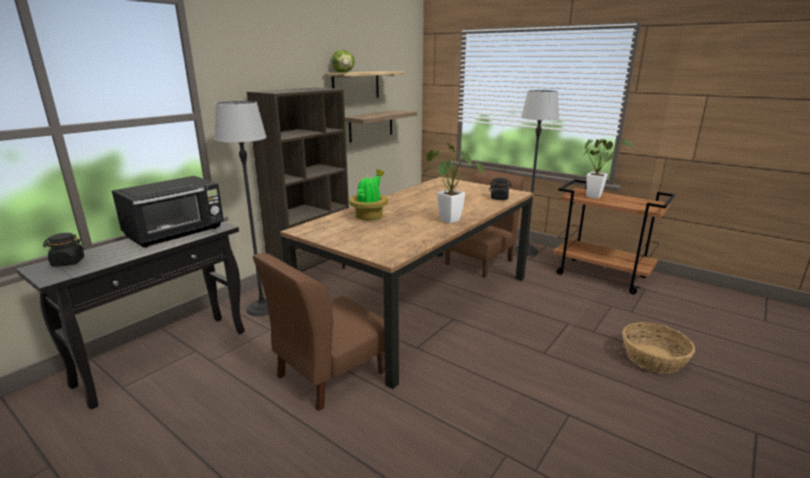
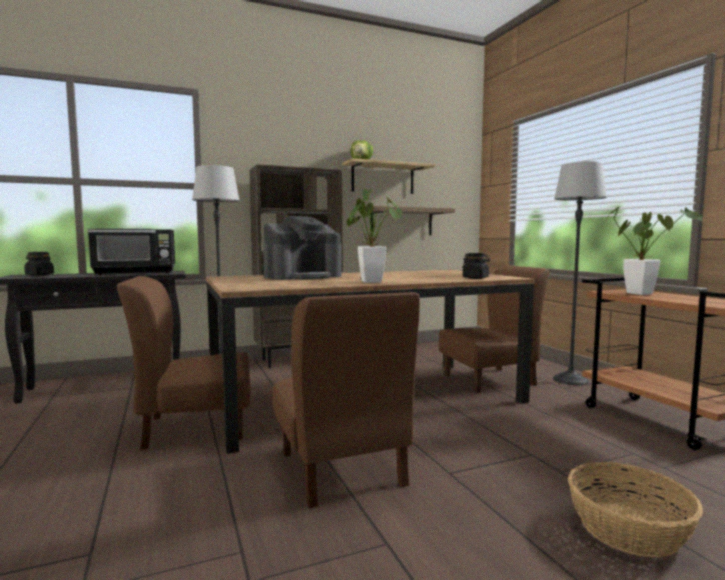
camera: 30 degrees right, 15 degrees down
(370, 216) = (303, 276): potted plant -> coffee machine
(483, 373) = (341, 469): none -> brown chair

